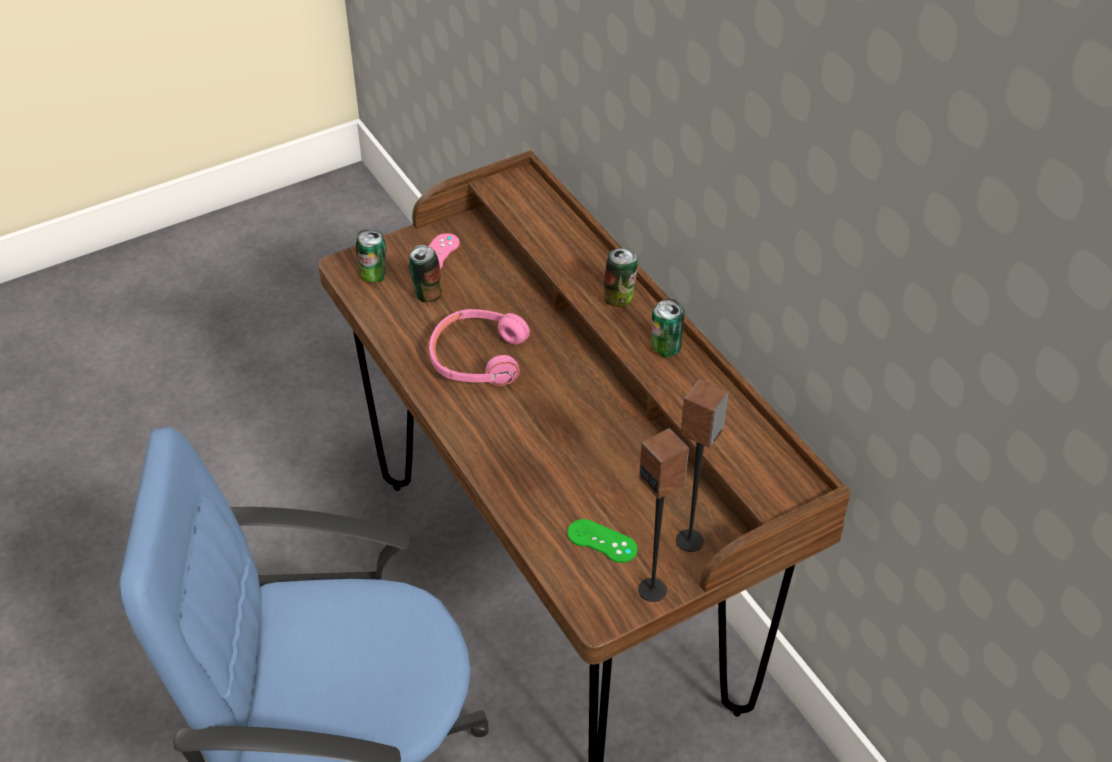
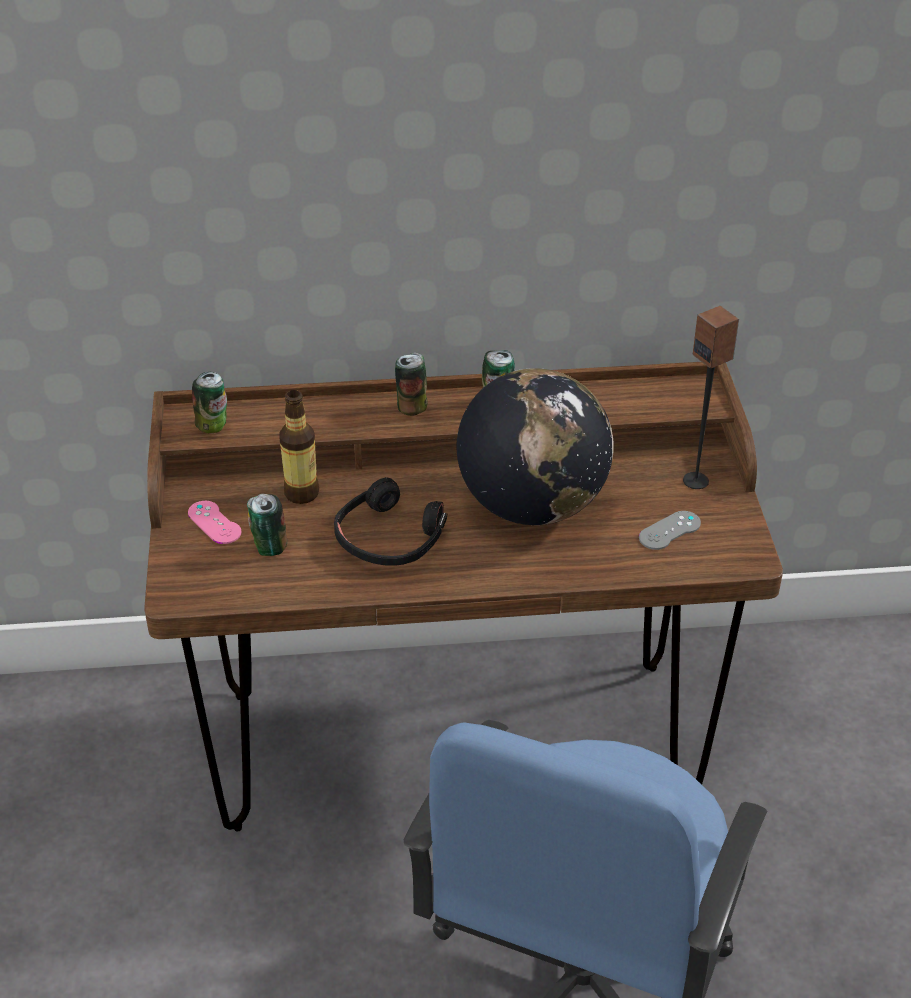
camera: 65 degrees left, 5 degrees down
(373, 276) = (210, 579): can -> can (213, 426)
(478, 357) = (389, 538): pink headphones -> black headphones
(502, 287) = (302, 493): none -> bottle
(577, 433) = (532, 505): none -> globe
(602, 541) = (669, 530): green game controller -> grey game controller
(653, 589) = (738, 518): speaker -> none

